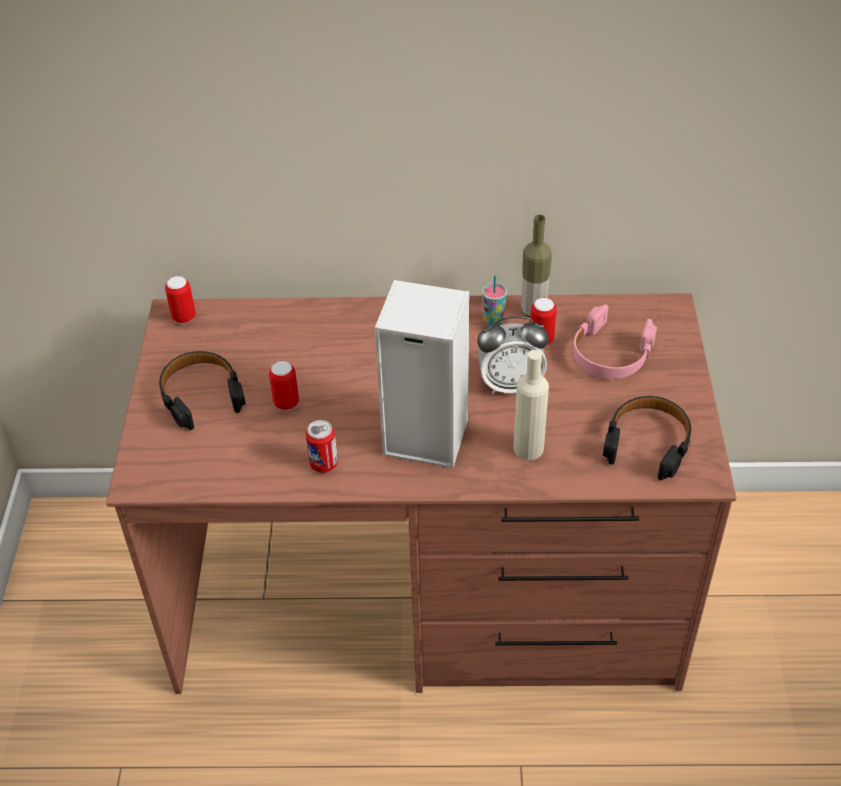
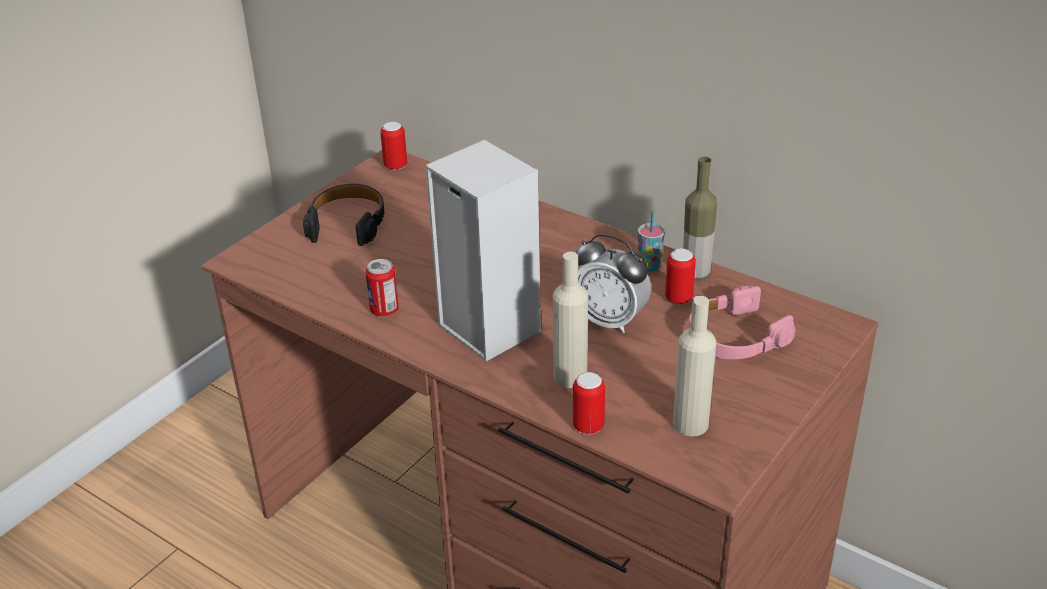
camera: 35 degrees right, 10 degrees down
(286, 403) = (405, 255): can -> can (588, 426)
(647, 443) = (690, 424): black headphones -> beige bottle

